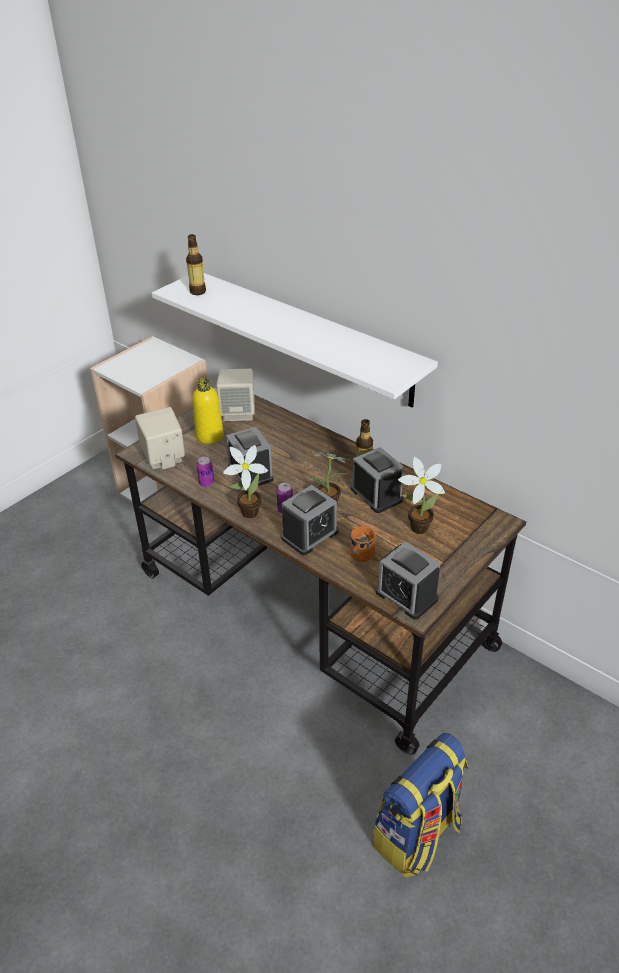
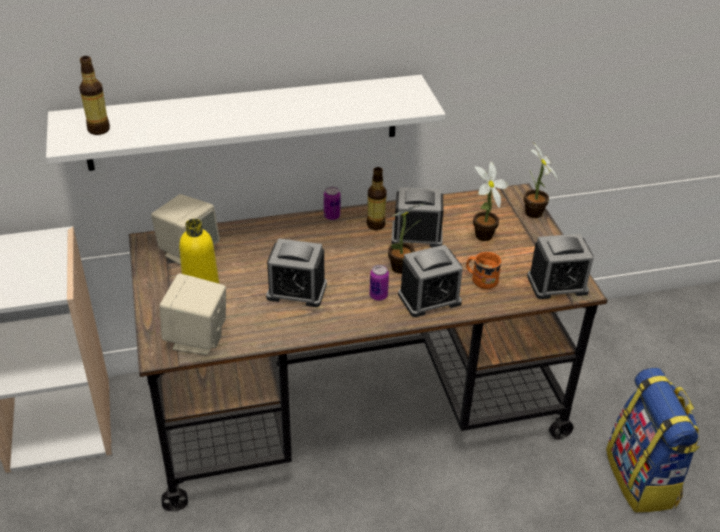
camera: 55 degrees left, 0 degrees up
(206, 483) = (278, 327): can -> can (332, 216)
(247, 513) = (356, 322): potted plant -> potted plant (533, 215)
(309, 535) = (429, 299): alarm clock -> alarm clock turned 75 degrees clockwise

